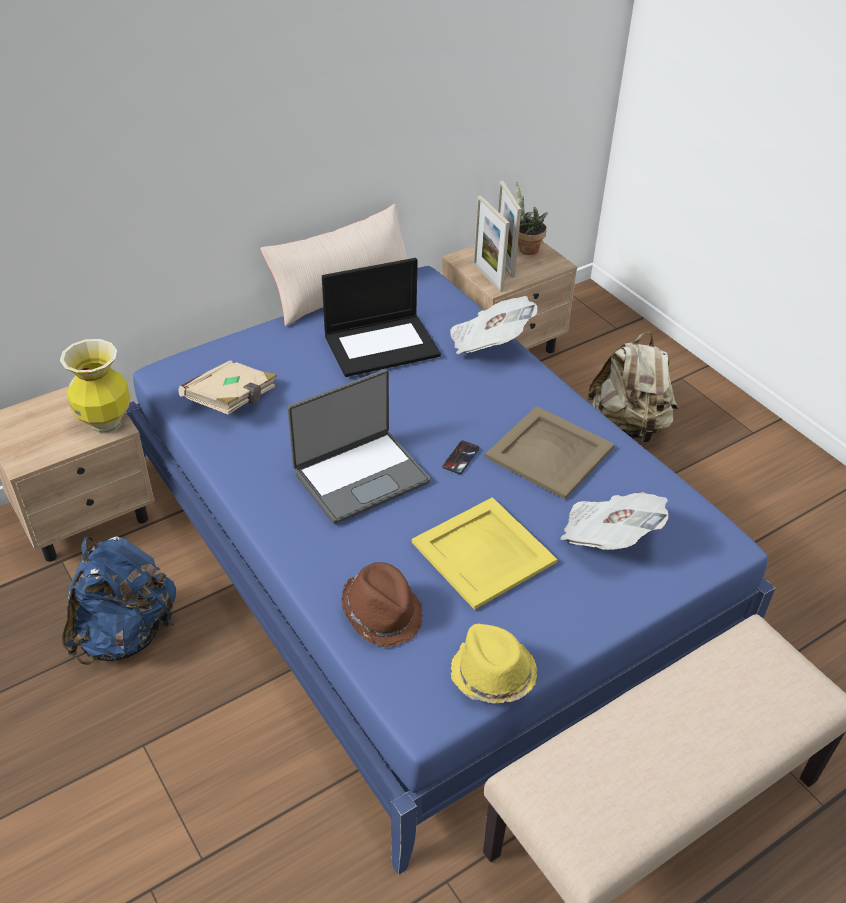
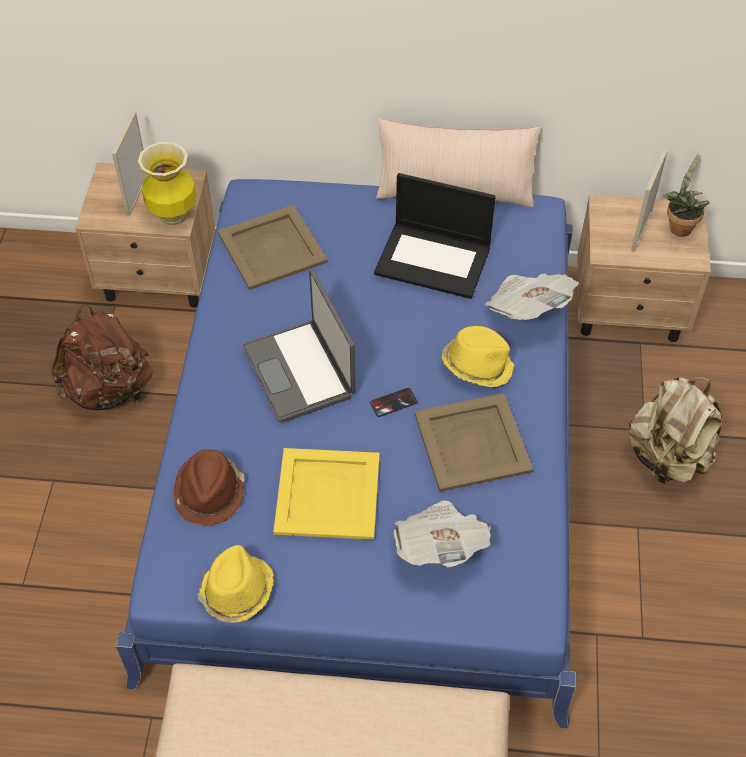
camera: 40 degrees right, 10 degrees up
(126, 634) = (109, 390): blue backpack -> brown backpack
(232, 401) = (273, 248): beige book -> beige tray
(360, 476) = (301, 371): laptop -> laptop turned 60 degrees clockwise
(488, 277) = (608, 239): picture frame -> picture frame (137, 195)
(493, 399) = (477, 365): none -> yellow hat

